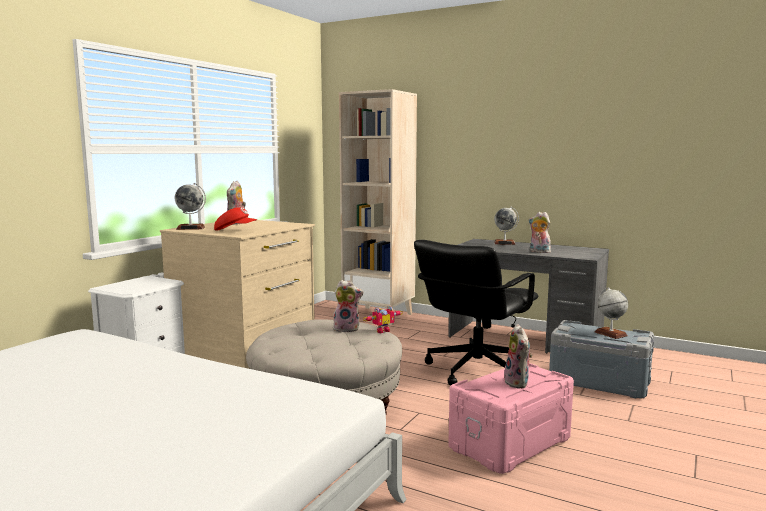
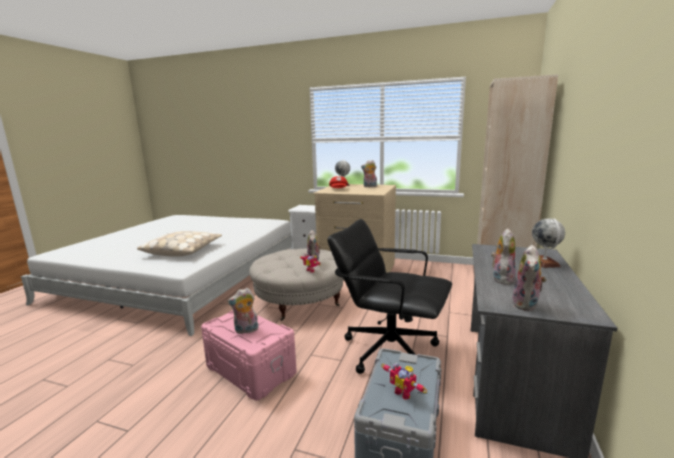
camera: 80 degrees right, 5 degrees up
(199, 411) = (183, 250): none -> beige pillow
(585, 253) = (527, 305): none -> plush toy
(610, 334) = (404, 392): globe -> toy robot

